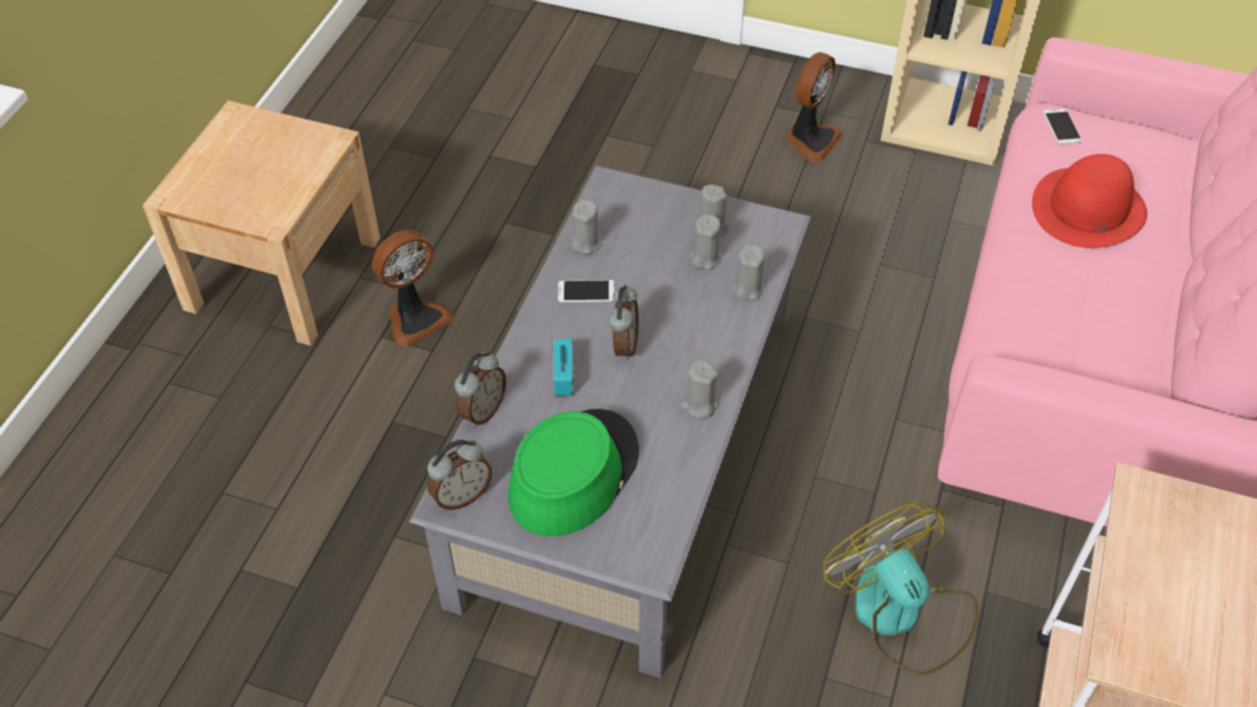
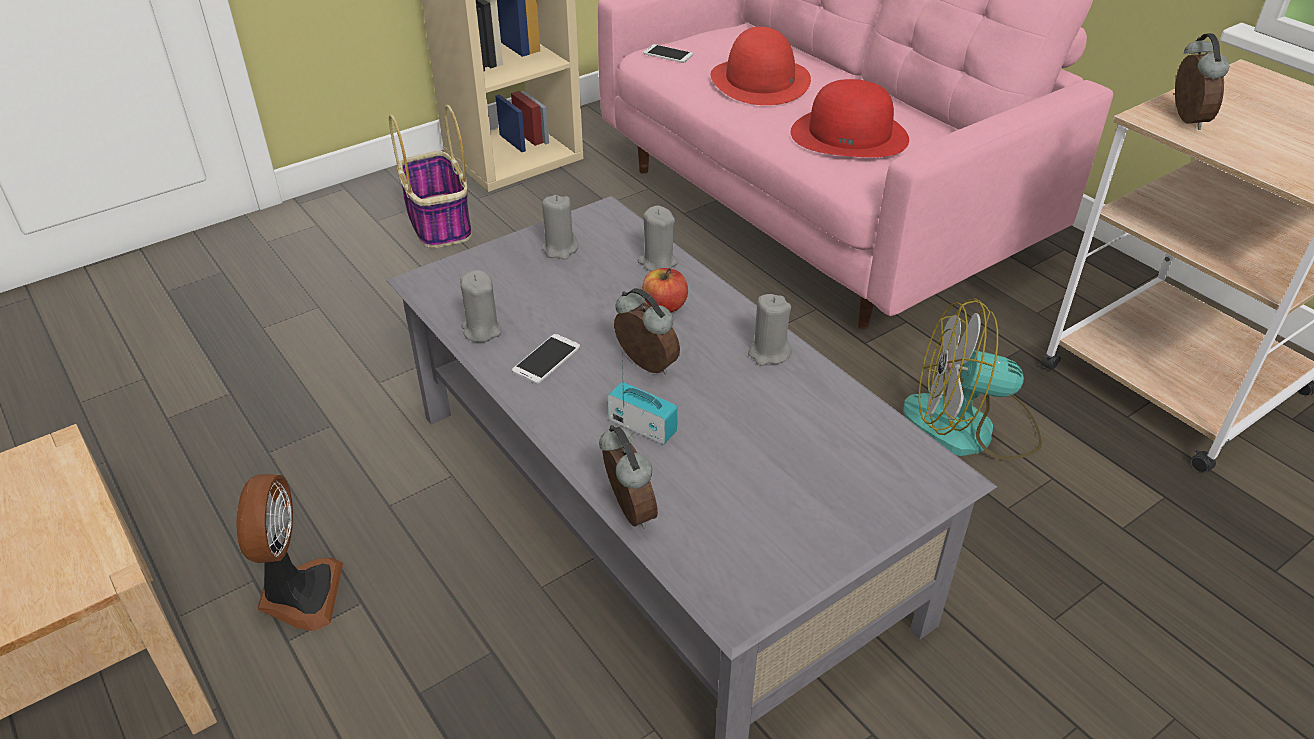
camera: 55 degrees left, 10 degrees down
(461, 495) = (735, 587): alarm clock -> alarm clock (1185, 120)
(573, 473) = (780, 479): green hat -> none
(699, 320) = (664, 306): none -> apple
(705, 258) = (592, 269): grey candle -> none
(810, 139) = (438, 222): fan -> basket
(1061, 312) = (850, 135): none -> red hat

